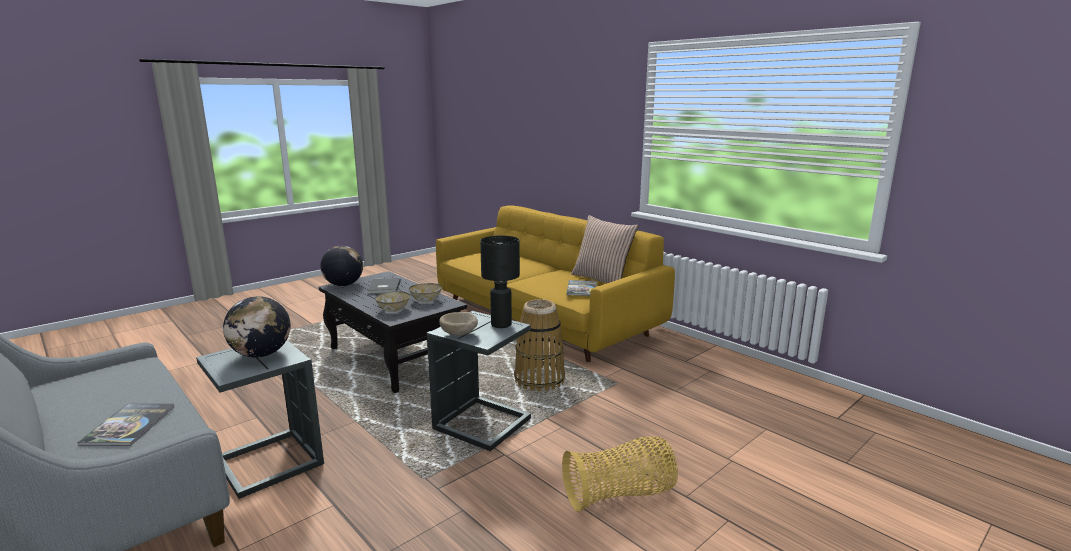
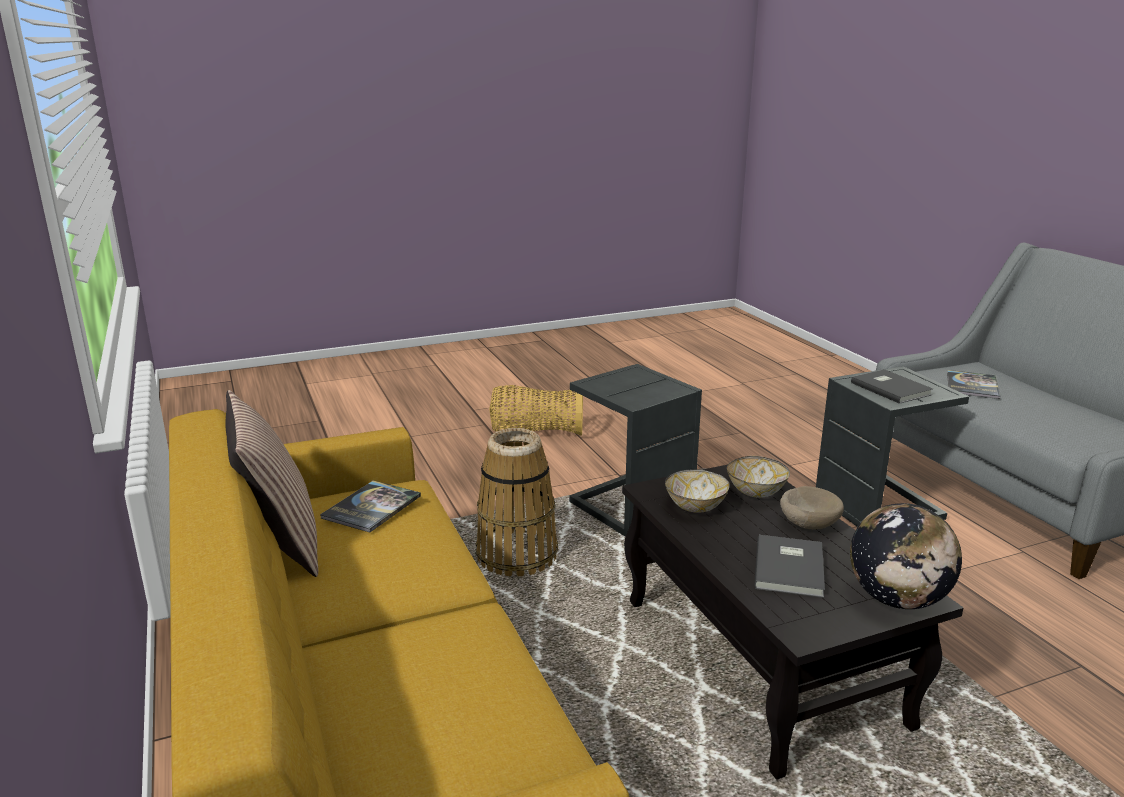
camera: 160 degrees left, 5 degrees up
(261, 354) = (891, 388): globe -> grey book
(459, 334) = (662, 381): beige bowl -> beige bowl (808, 523)
(502, 324) = (605, 385): black table lamp -> none

